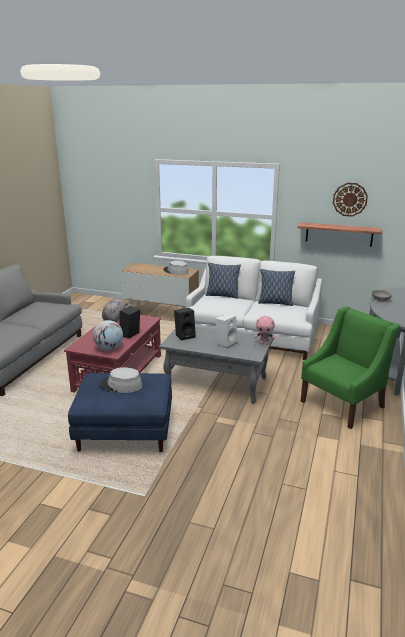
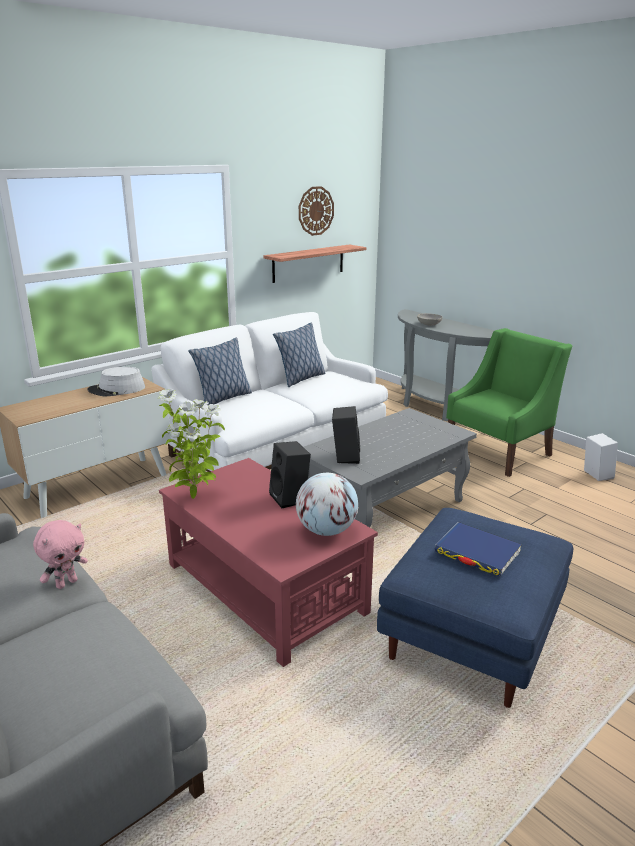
camera: 60 degrees left, 0 degrees up
(114, 318) = (195, 496): grey plush toy -> potted plant
(121, 385) = (477, 552): grey hat -> blue book
(226, 343) = (400, 437): white speaker -> white speaker (595, 475)
(264, 343) = (424, 417): pink plush toy -> pink plush toy (66, 583)
(343, 404) = (499, 452): green armchair -> green armchair turned 60 degrees clockwise

